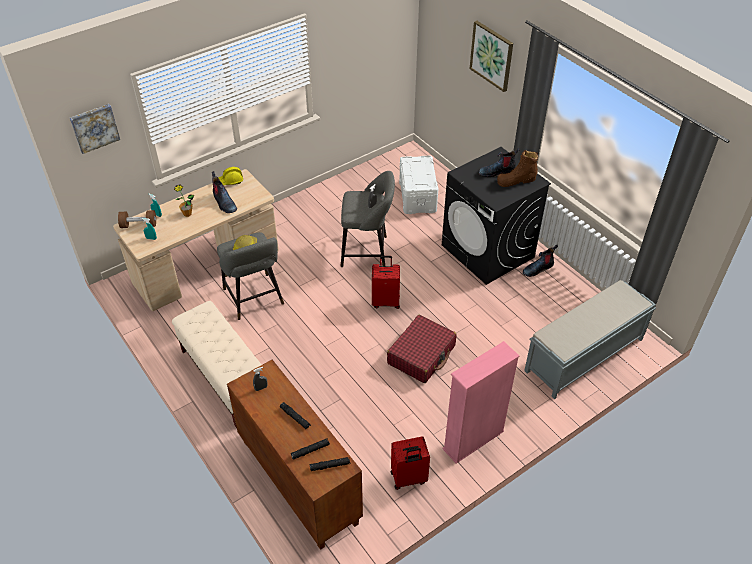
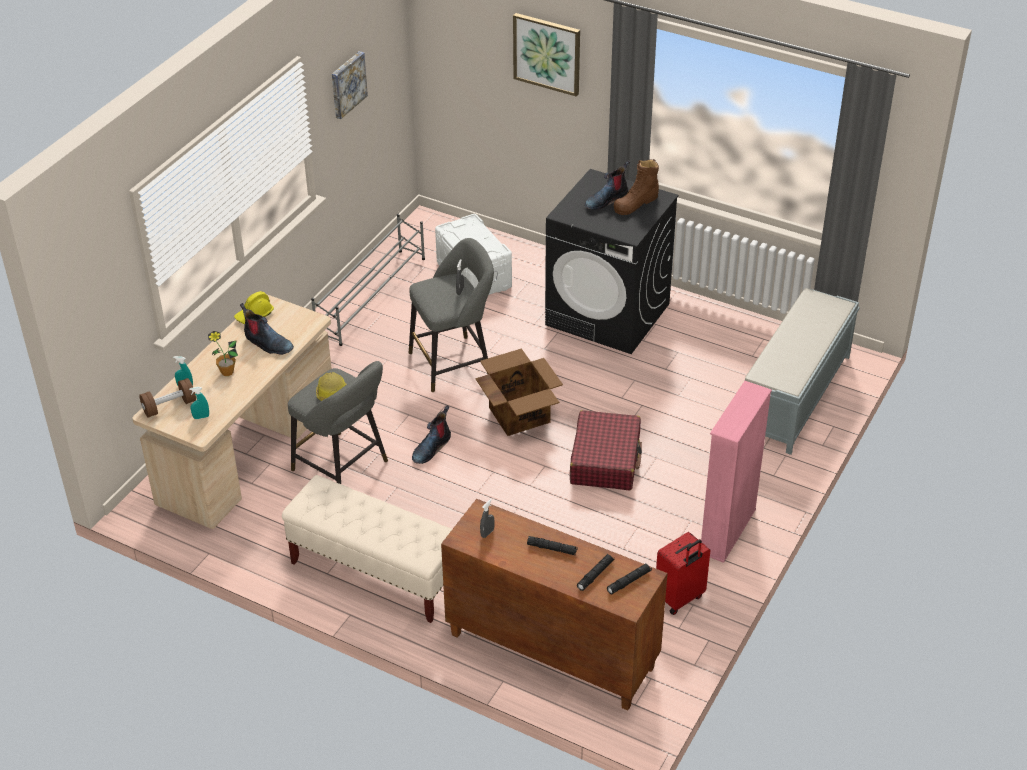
camera: 25 degrees left, 5 degrees down
(94, 127) = (96, 279): picture -> picture (347, 84)
(346, 191) = (372, 296): none -> grey shoe rack
(386, 301) = (519, 414): red suitcase -> cardboard box
(538, 268) = (681, 315): boot -> boot (431, 448)

